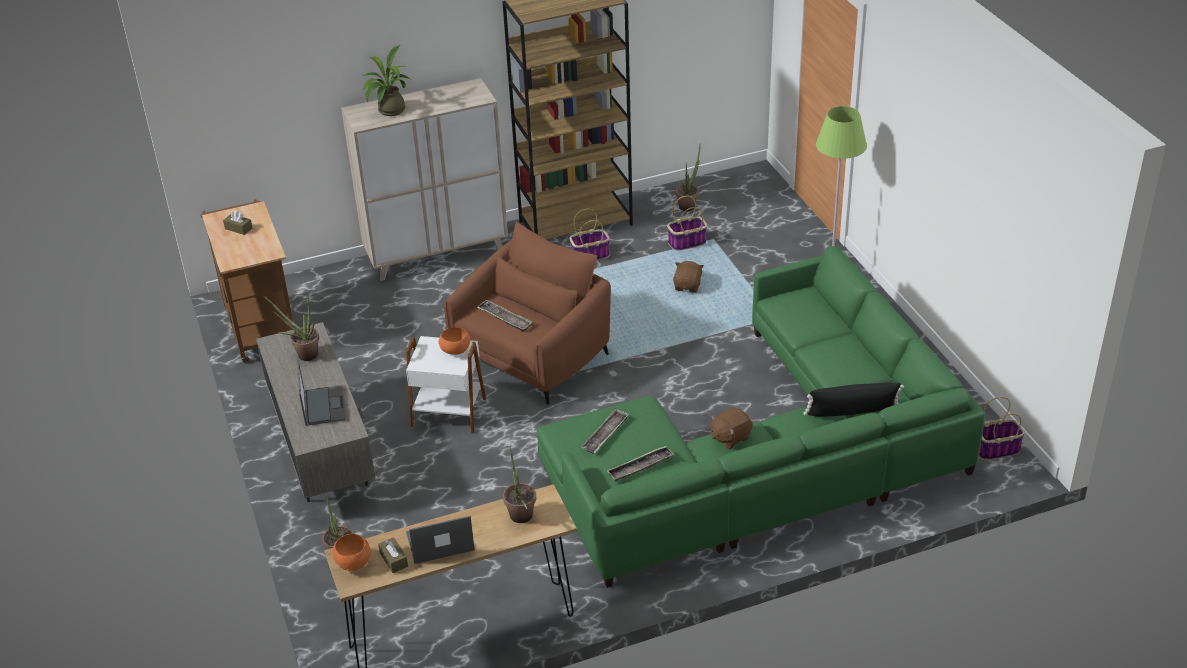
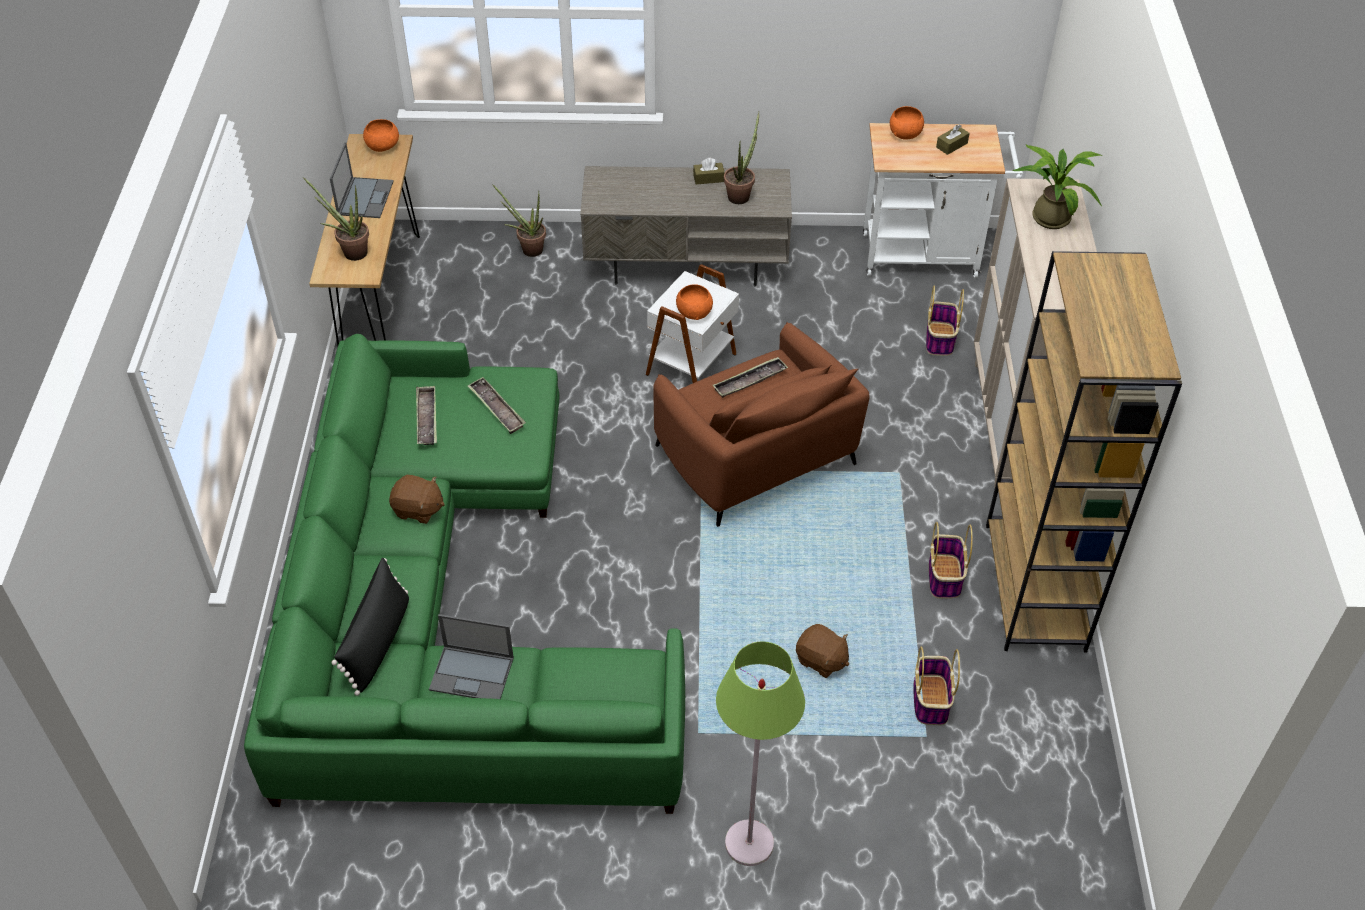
camera: 110 degrees right, 10 degrees up
(230, 252) = (905, 134): none -> orange bowl
(260, 325) = (928, 255): brown cart -> white cart
(323, 405) = (648, 194): laptop -> laptop (473, 673)
(393, 560) = (366, 168): brown tissue box -> brown tissue box (708, 178)
(688, 205) = (1035, 742): potted plant -> none
(730, 437) = (418, 510): brown plush toy -> brown plush toy turned 120 degrees clockwise
(997, 449) = (291, 861): basket -> basket (940, 340)

